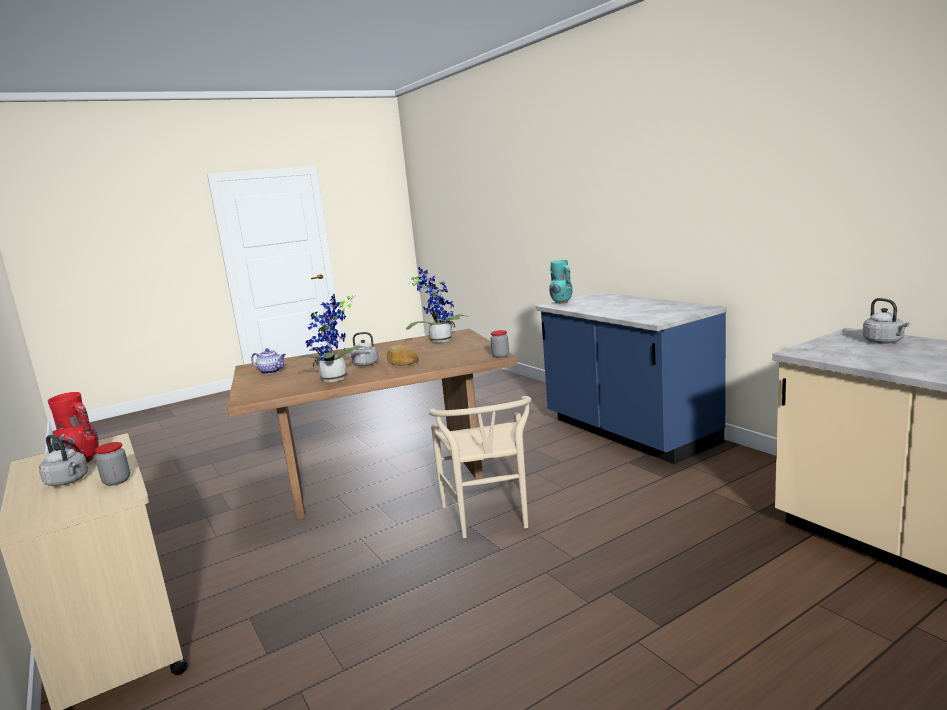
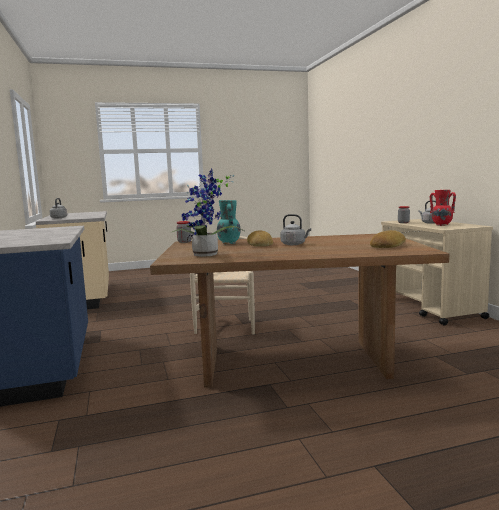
camera: 165 degrees left, 5 degrees down
(271, 371) = (387, 245): teapot -> bread
(335, 380) = (317, 238): potted plant -> none
(561, 302) = (41, 242): turquoise vase -> turquoise vase (229, 243)

